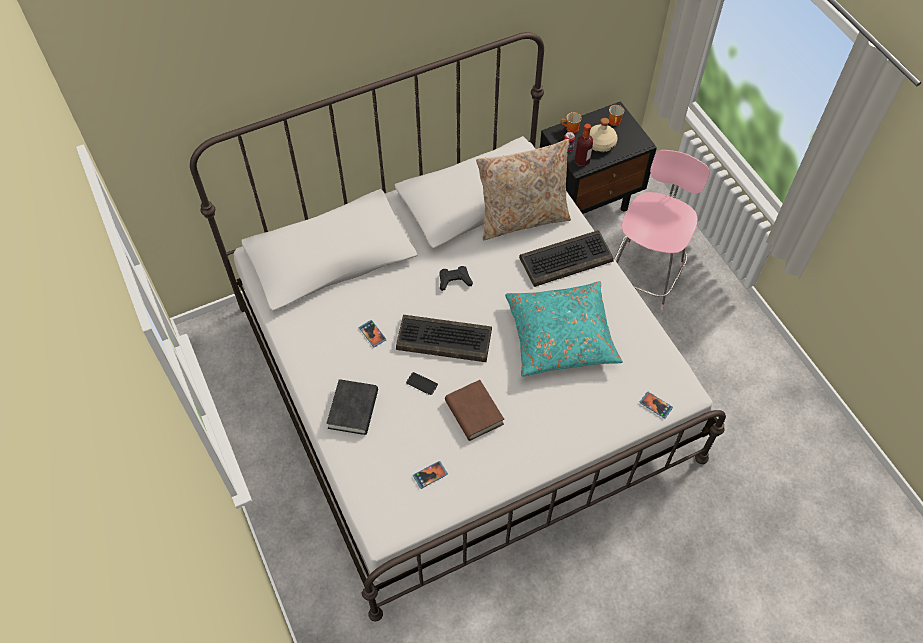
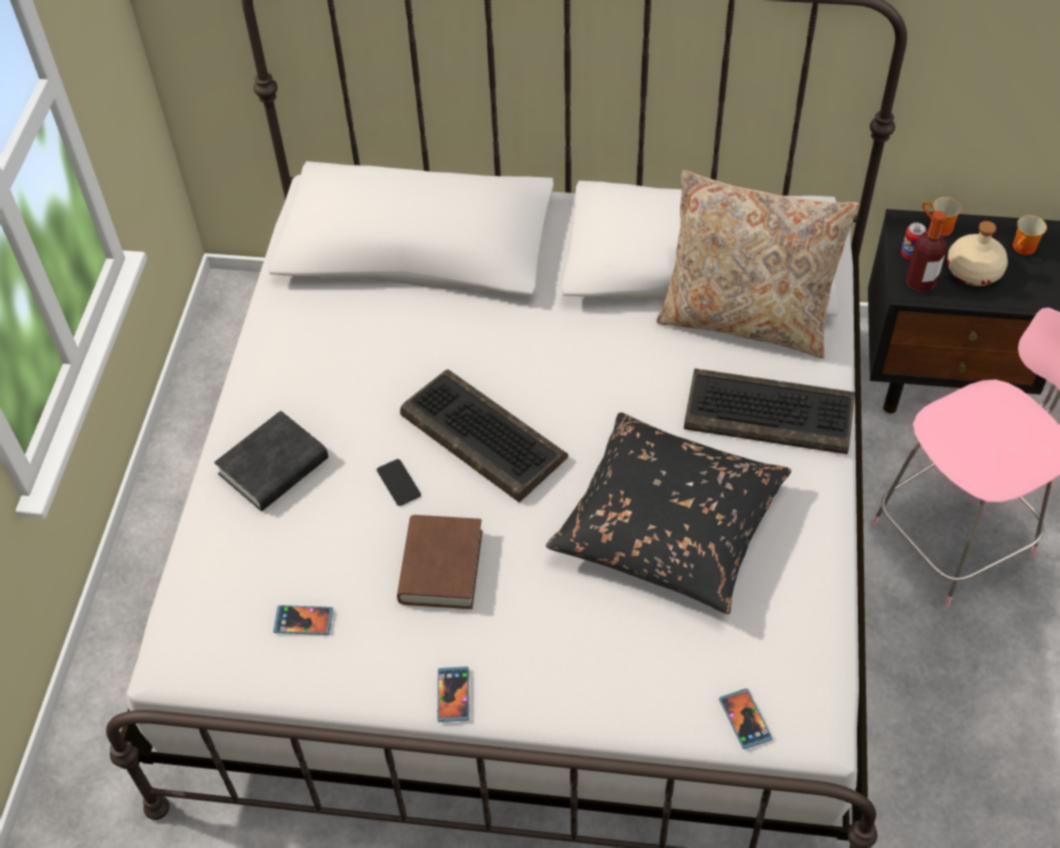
camera: 35 degrees right, 5 degrees down
(372, 334) = (385, 376): phone -> phone (453, 695)
(454, 280) = (566, 359): black game controller -> none
(560, 335) = (669, 524): turquoise pillow -> black pillow

